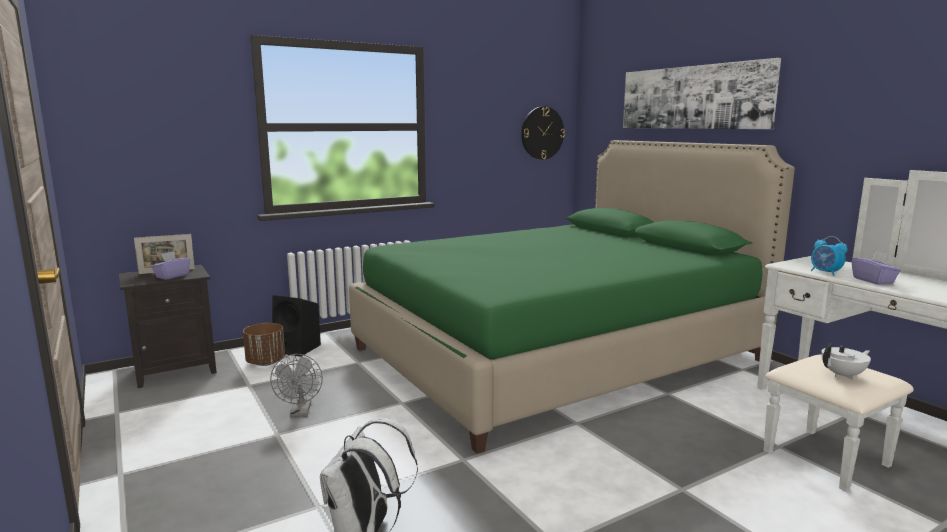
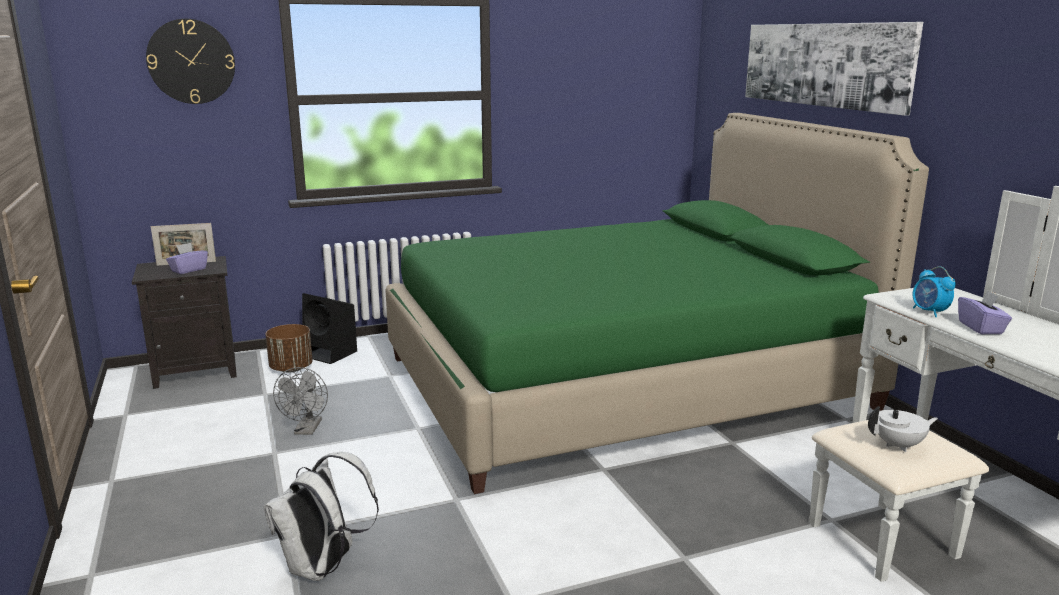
camera: 10 degrees right, 5 degrees up
(542, 133) = (648, 99): wall clock -> wall clock (191, 61)

